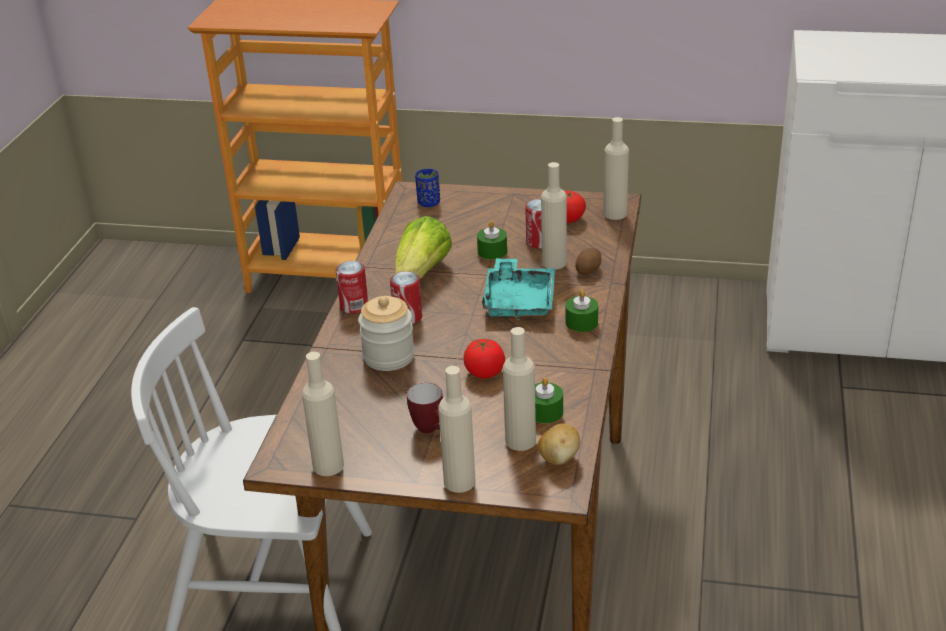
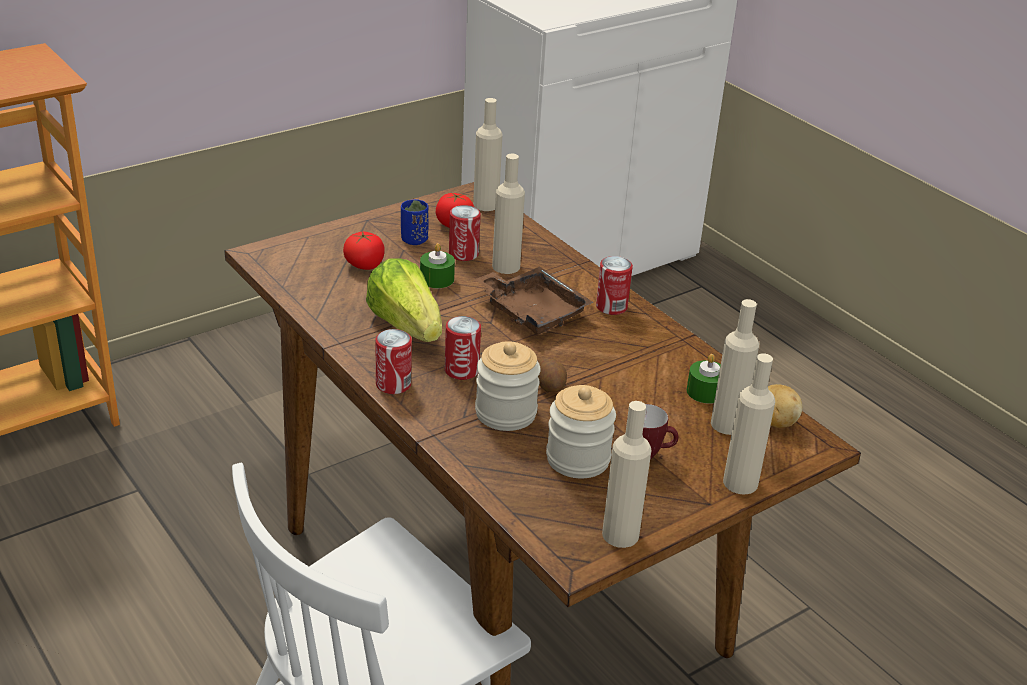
camera: 50 degrees left, 0 degrees up
(383, 407) = (578, 459): none -> jar
(428, 203) = (298, 258): blue cup -> blue cup (414, 240)
(484, 372) = (607, 384): tomato -> tomato (364, 265)
(519, 300) = (532, 311): turquoise tray -> brown tray
(581, 322) = (611, 307): green candle -> can
(589, 270) = (544, 261): potato -> potato (550, 385)

